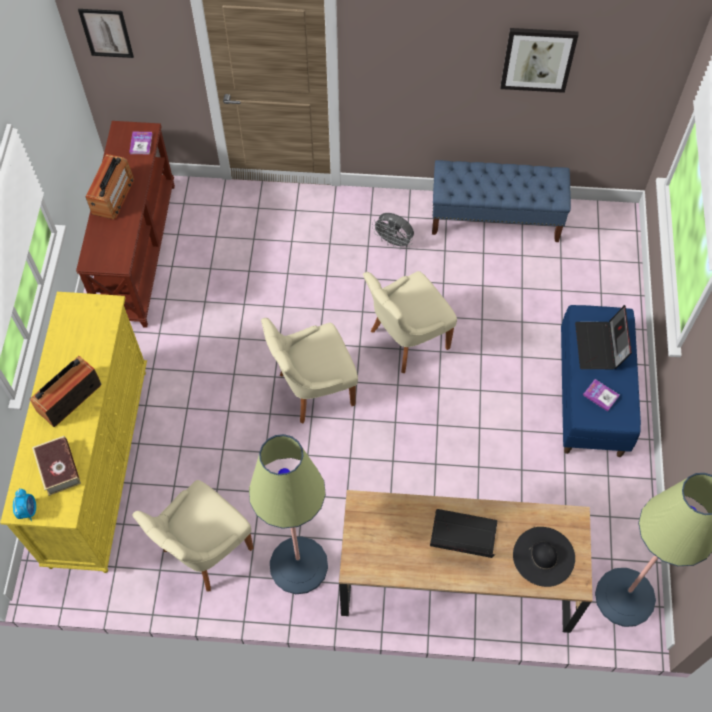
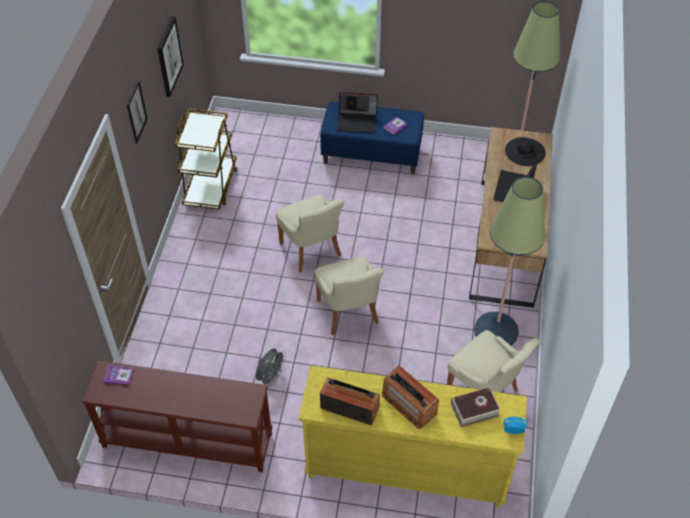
camera: 85 degrees left, 10 degrees down
(106, 33) = (49, 327): picture -> picture (136, 112)
(113, 196) = (176, 398): radio -> radio (350, 407)
(394, 242) = (218, 251): grey fan -> grey fan (270, 376)
(495, 219) = (211, 186): blue bench -> brown cart

